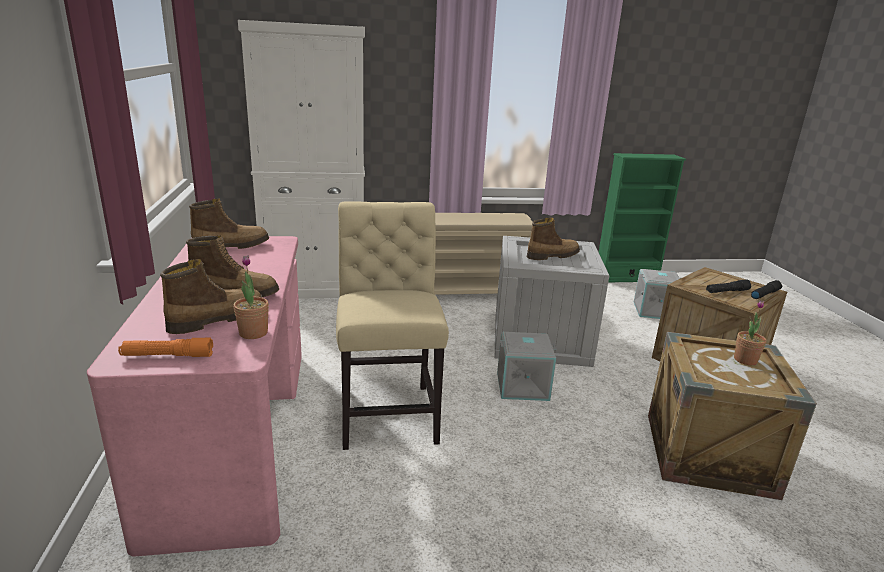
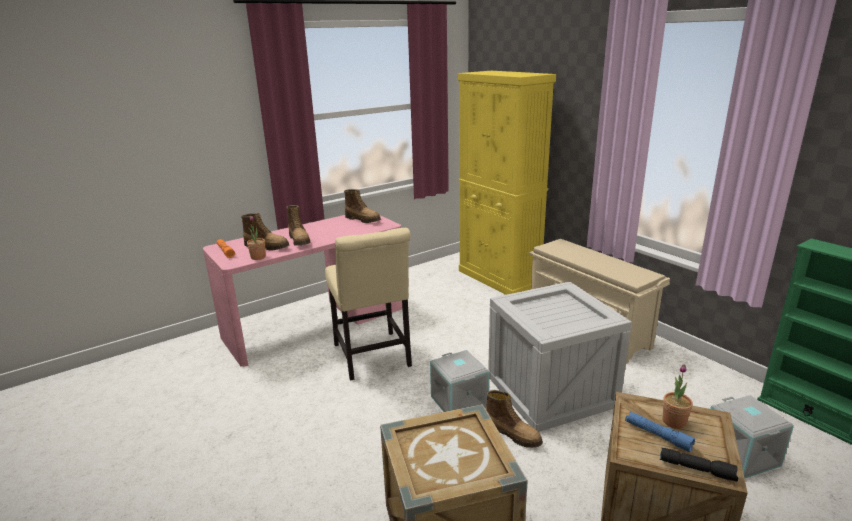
camera: 65 degrees right, 0 degrees up
(315, 288) = (499, 278): white cabinet -> yellow cabinet
(388, 411) = (373, 358): beige chair -> beige chair turned 105 degrees clockwise
(552, 256) = (563, 312): boot -> boot (513, 434)
(727, 291) = (657, 435): black flashlight -> blue flashlight
(745, 360) = (471, 460): potted plant -> potted plant (674, 421)

